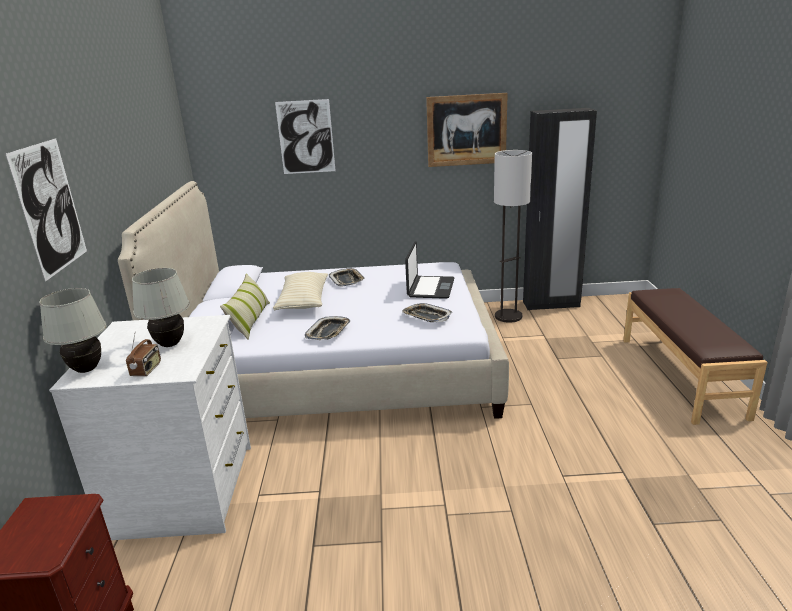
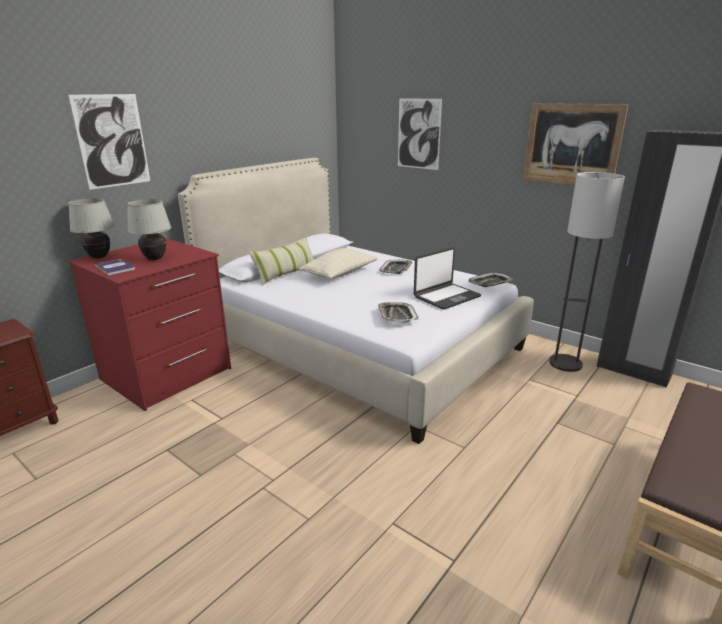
camera: 40 degrees right, 0 degrees up
(147, 370) = (115, 268): radio -> book
(185, 490) = (167, 374): white dresser -> red dresser
(328, 332) = (313, 299): tray -> tray (490, 283)

